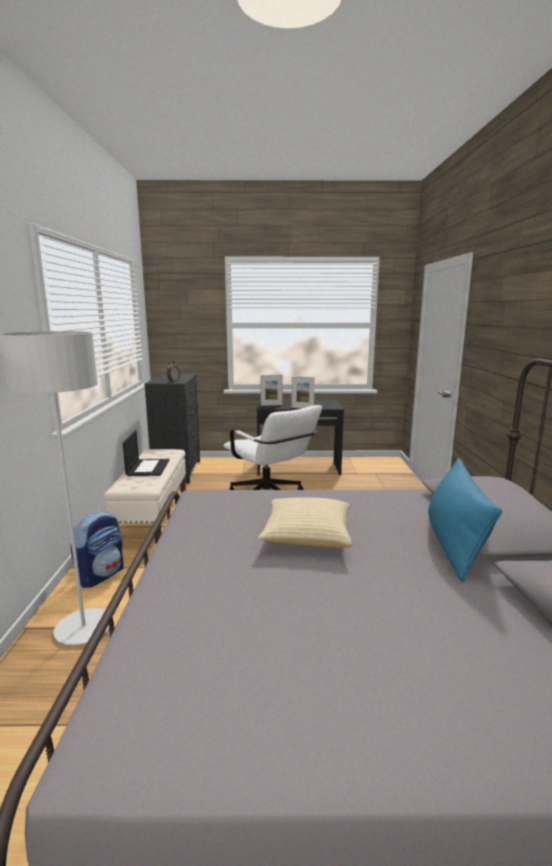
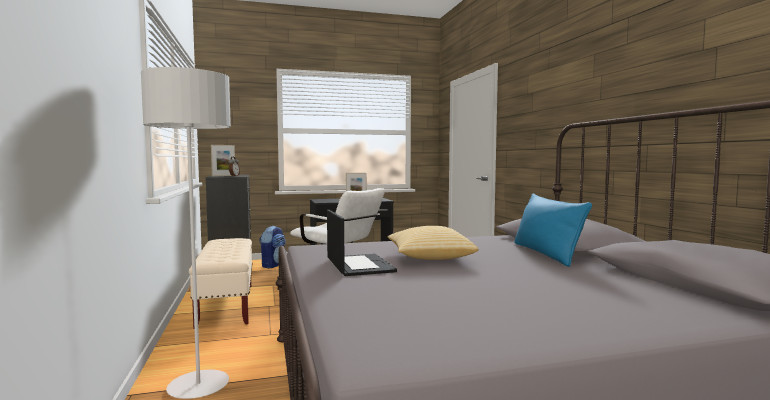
camera: 15 degrees left, 10 degrees down
(101, 575) = (193, 348): backpack -> backpack (273, 265)
(147, 467) = (224, 249): laptop -> laptop (358, 265)
(271, 405) = (326, 201): picture frame -> picture frame (223, 176)

